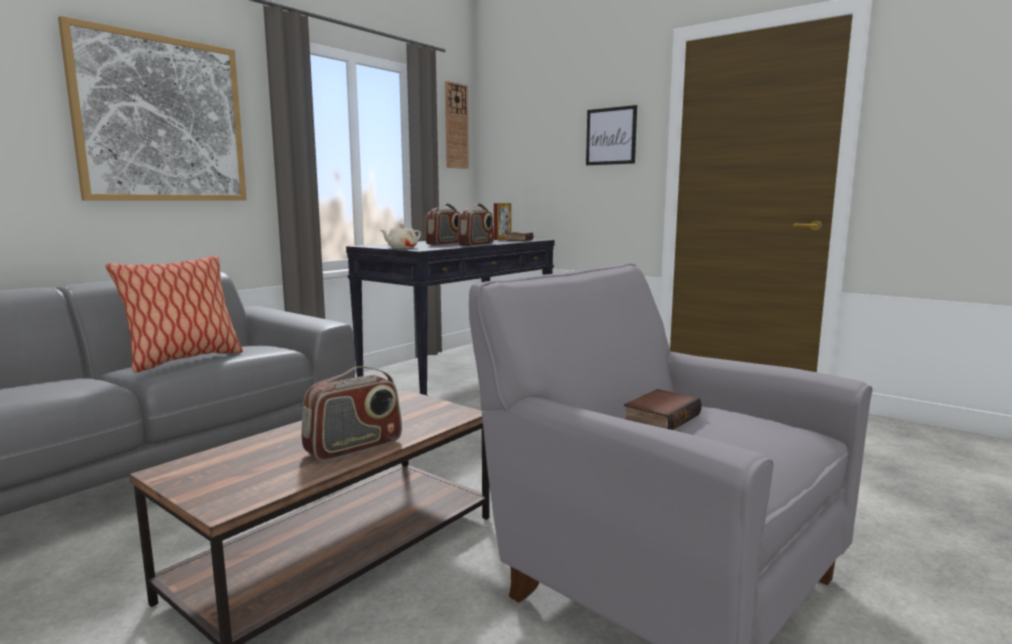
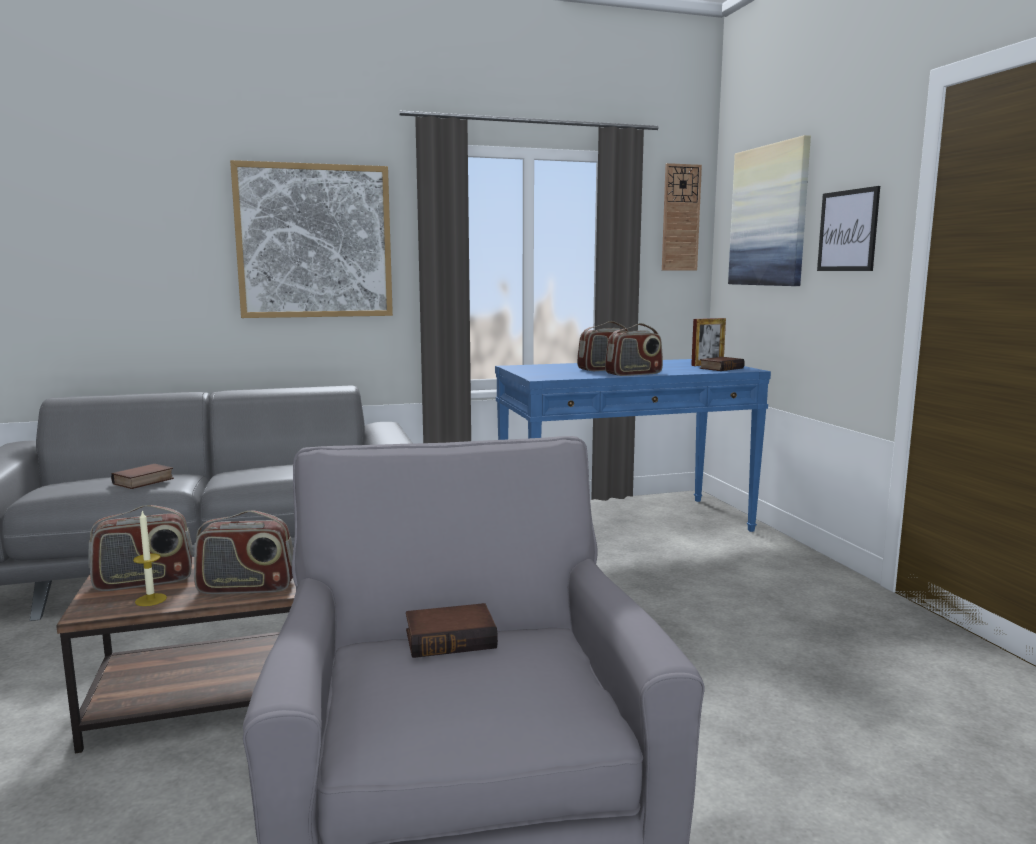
camera: 35 degrees right, 0 degrees up
(53, 388) = (143, 481): none -> book
(184, 360) = (260, 471): pillow -> none
(229, 469) = (144, 581): none -> radio
(275, 480) = (151, 600): none -> candle
(401, 248) = (534, 373): beige teapot -> none
(460, 371) = (625, 524): black console table -> blue console table
(535, 126) = (769, 216): none -> picture

